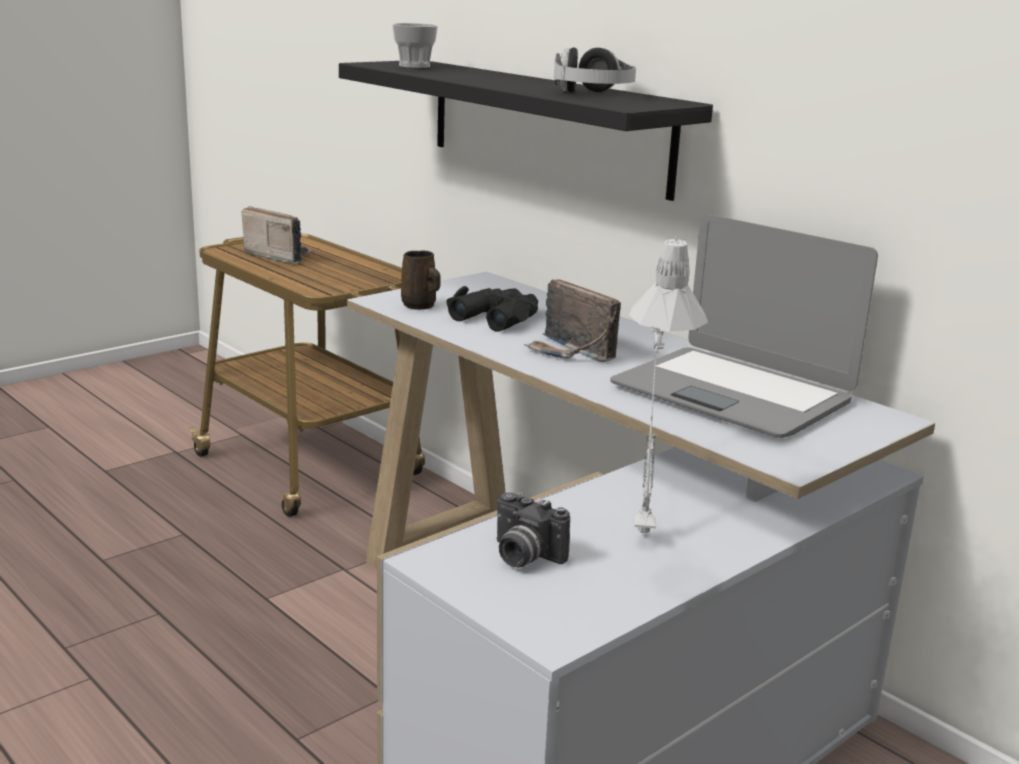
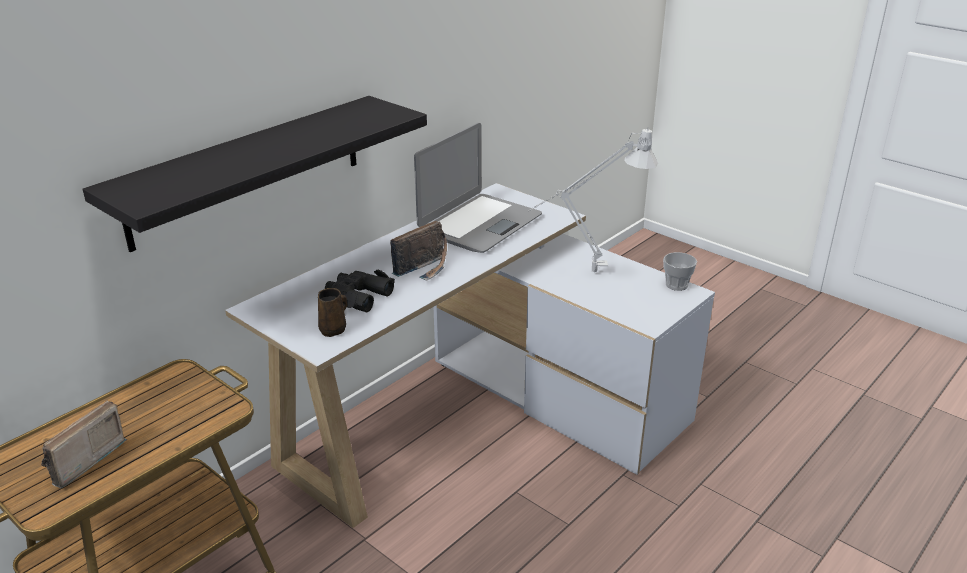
camera: 95 degrees left, 10 degrees up
(414, 66) = (167, 184): cup -> cup (676, 285)
(523, 556) = (631, 301): camera -> none
(592, 94) = (343, 122): headphones -> none

